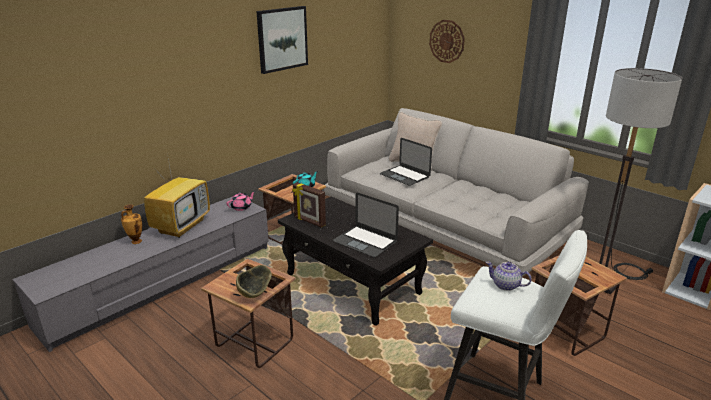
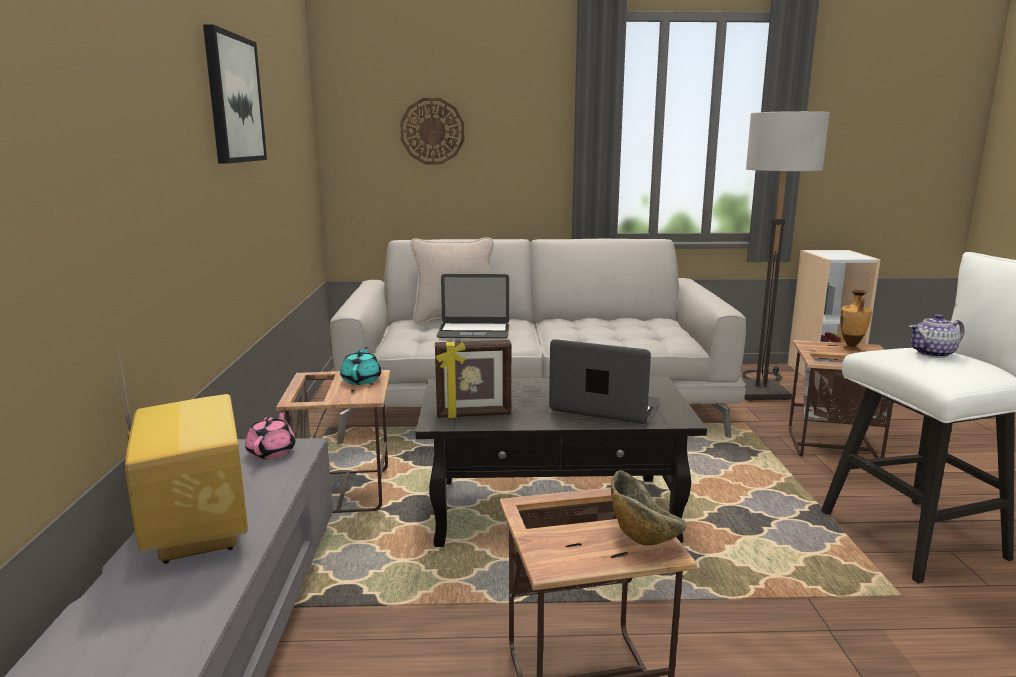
camera: 45 degrees left, 10 degrees down
(135, 241) = (119, 609): vase -> vase (851, 349)
(365, 241) = (605, 406): laptop -> laptop turned 150 degrees counterclockwise

